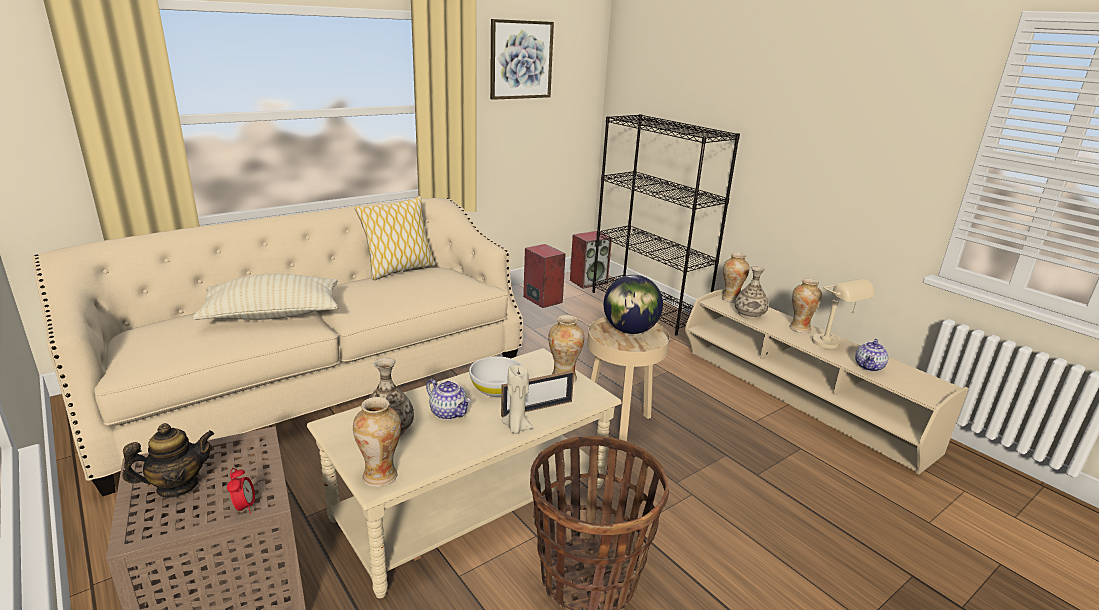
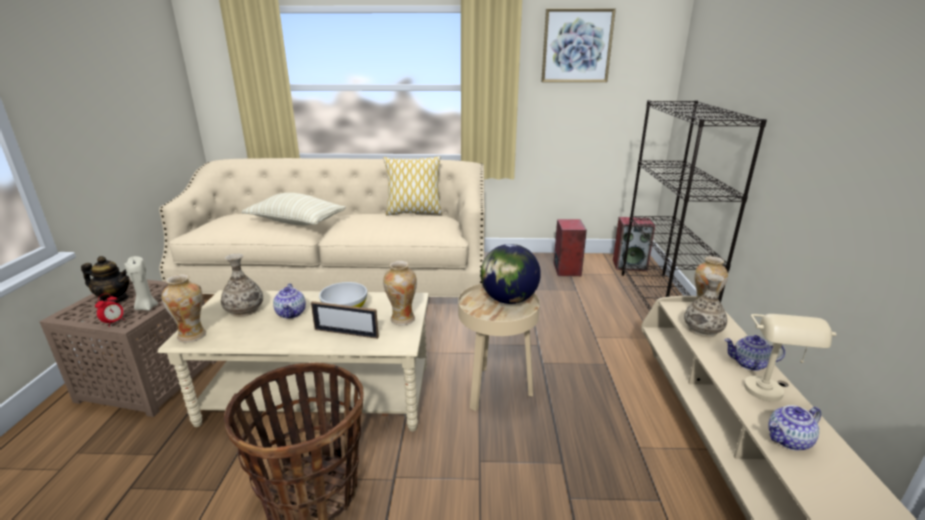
camera: 40 degrees right, 0 degrees up
(516, 428) = (310, 340): beige candle -> beige candle (146, 307)
(799, 328) = (749, 364): vase -> teapot

